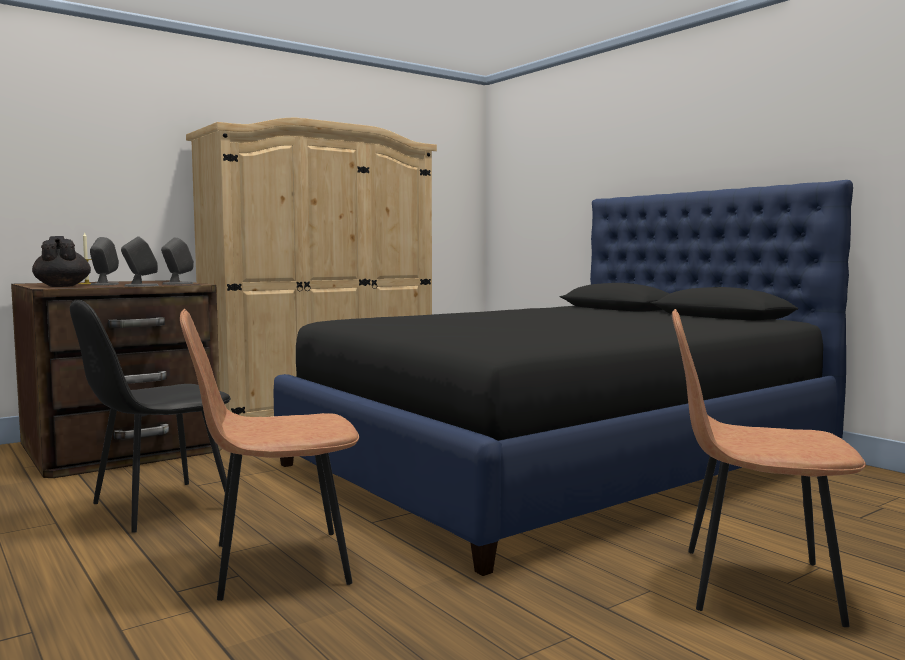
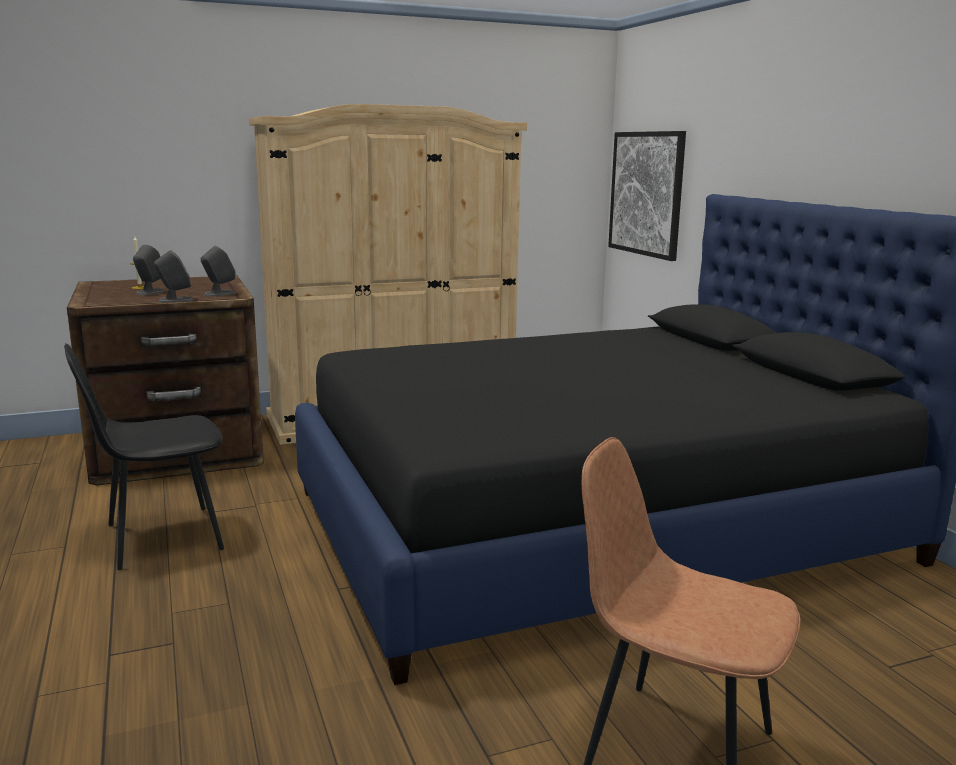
camera: 15 degrees right, 10 degrees up
(62, 286) = (103, 298): black teapot -> none
(276, 564) = (214, 634): brown chair -> none
(525, 211) = (646, 193): none -> picture

